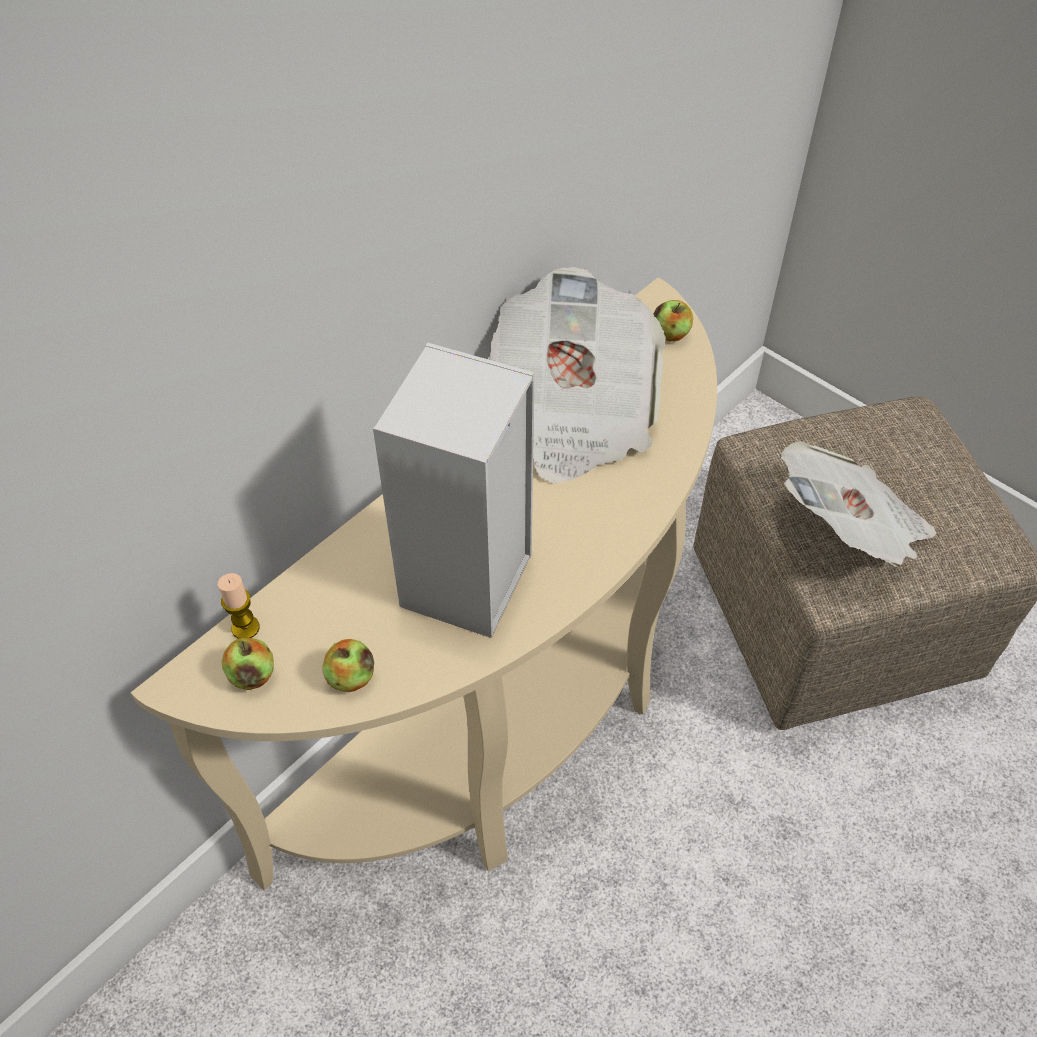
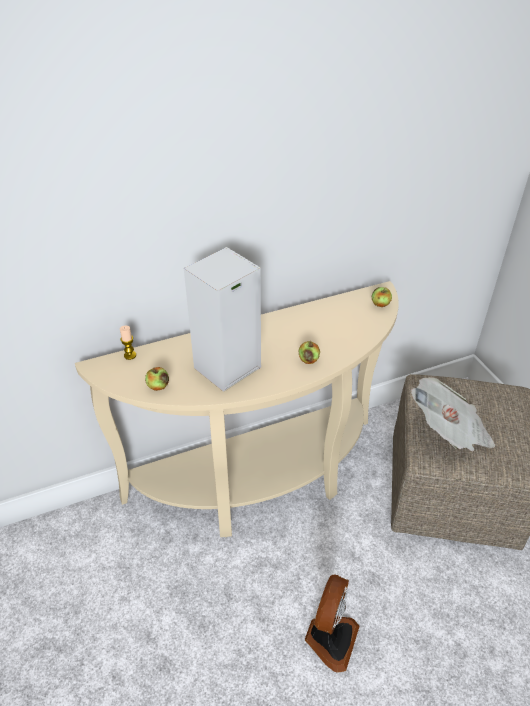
camera: 25 degrees right, 10 degrees down
(252, 675) = (121, 372): apple -> apple (308, 360)
(573, 412) = (315, 321): newspaper -> none
(769, 970) = (330, 638): none -> fan

